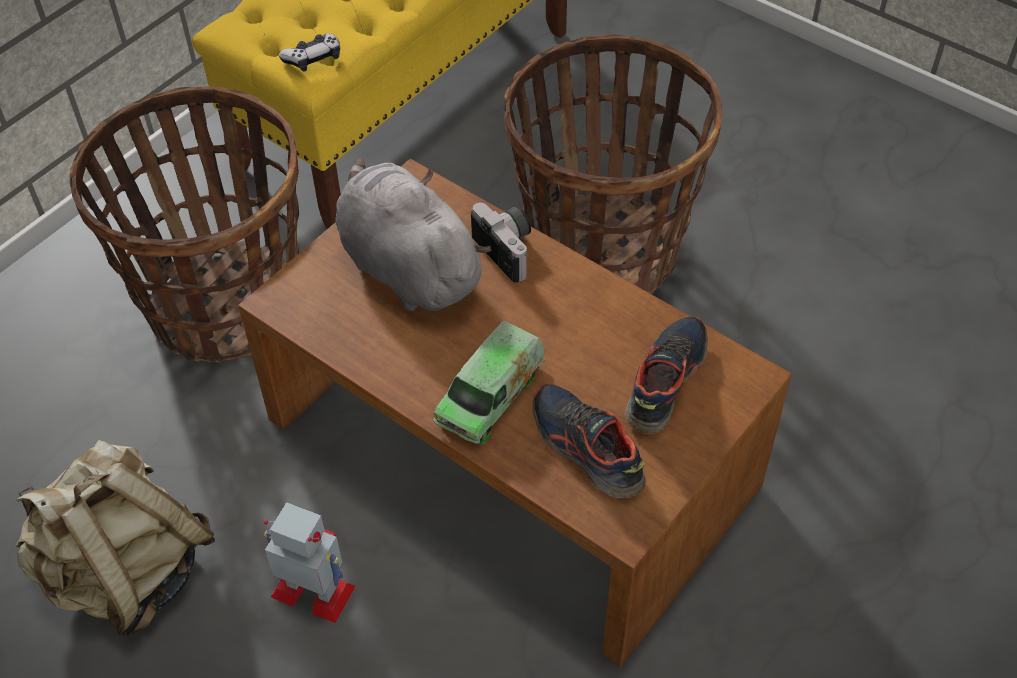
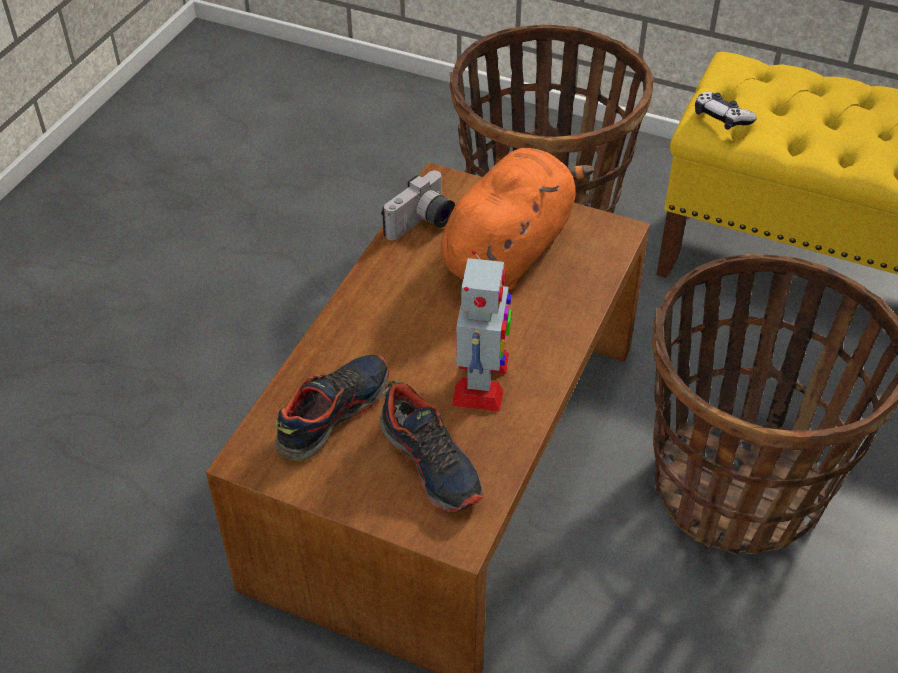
camera: 75 degrees right, 5 degrees down
(128, 573) = (266, 248): beige backpack -> none
(314, 591) = (272, 358): toy robot -> toy robot (481, 380)
(407, 267) = (509, 250): grey plush toy -> orange plush toy
(490, 396) = (375, 336): toy truck -> none
(510, 249) = (560, 315): camera -> camera (422, 224)
(664, 381) = (431, 462): shoe -> shoe turned 45 degrees clockwise

